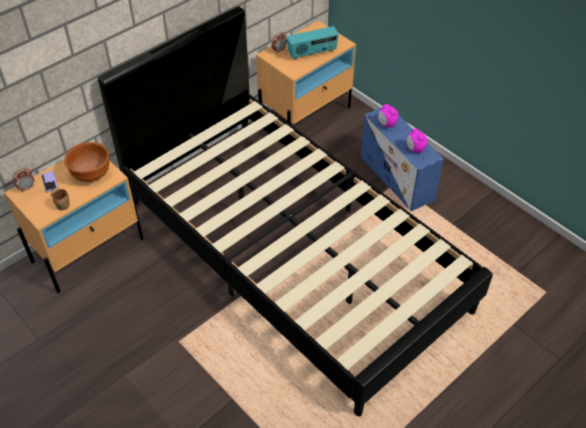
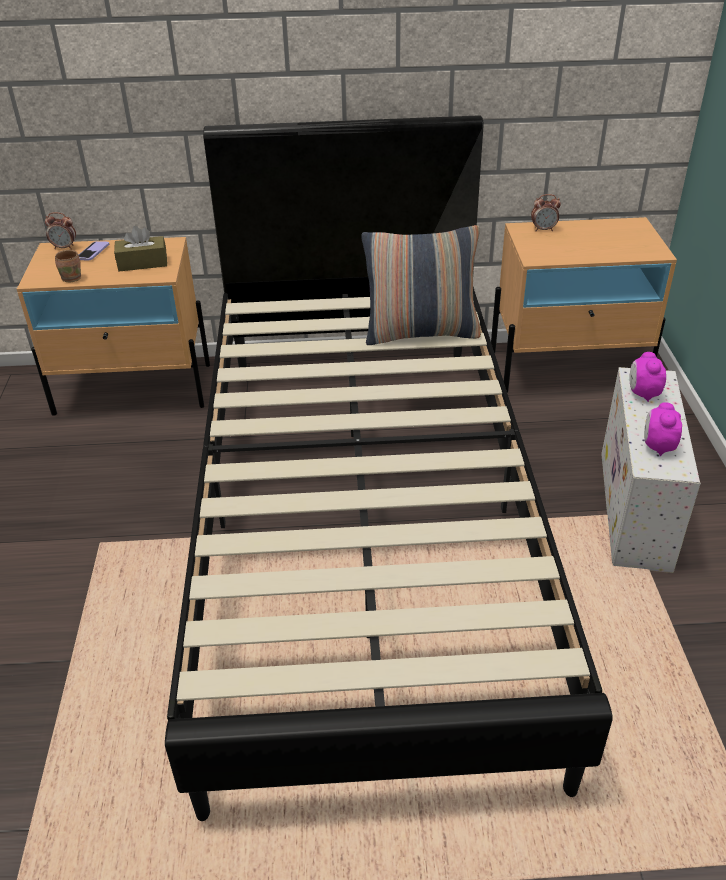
camera: 40 degrees right, 10 degrees down
(91, 174) = (142, 263): brown bowl -> brown tissue box
(257, 139) = (421, 333): none -> pillow
(312, 53) = (591, 247): radio -> none
(397, 179) = (635, 509): blue storage box -> white storage box

